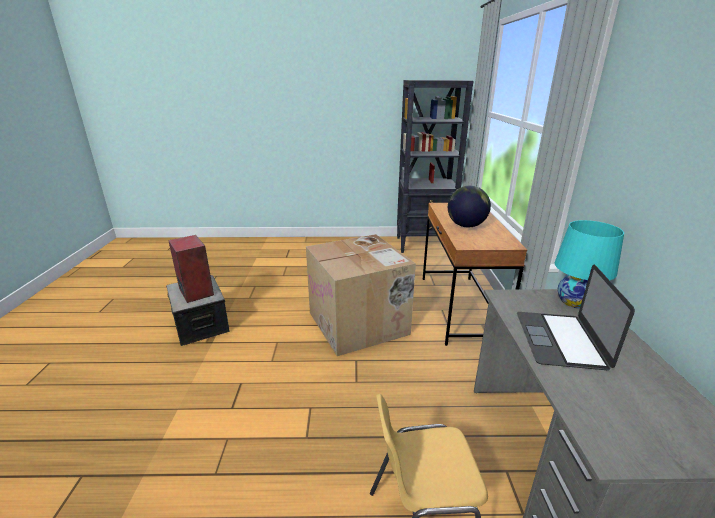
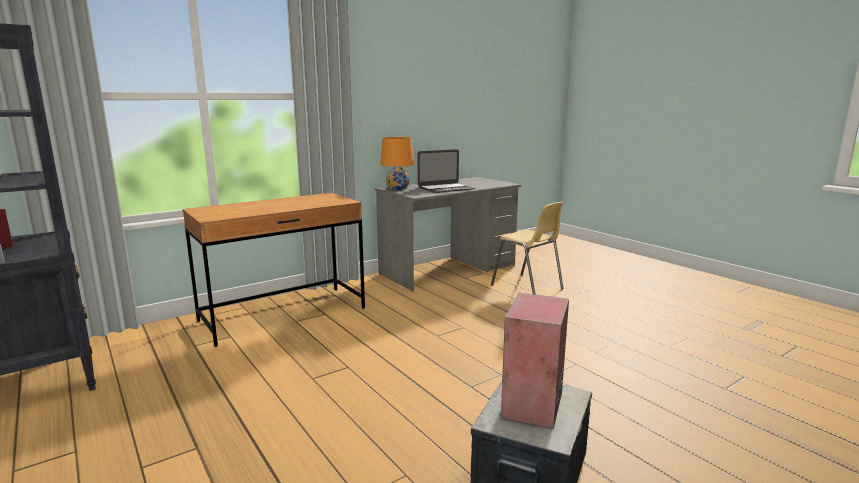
camera: 125 degrees left, 10 degrees down
(359, 323) = (373, 353): cardboard box -> none
(466, 226) = (289, 205): globe -> none
(575, 301) = (397, 188): turquoise table lamp -> orange table lamp

